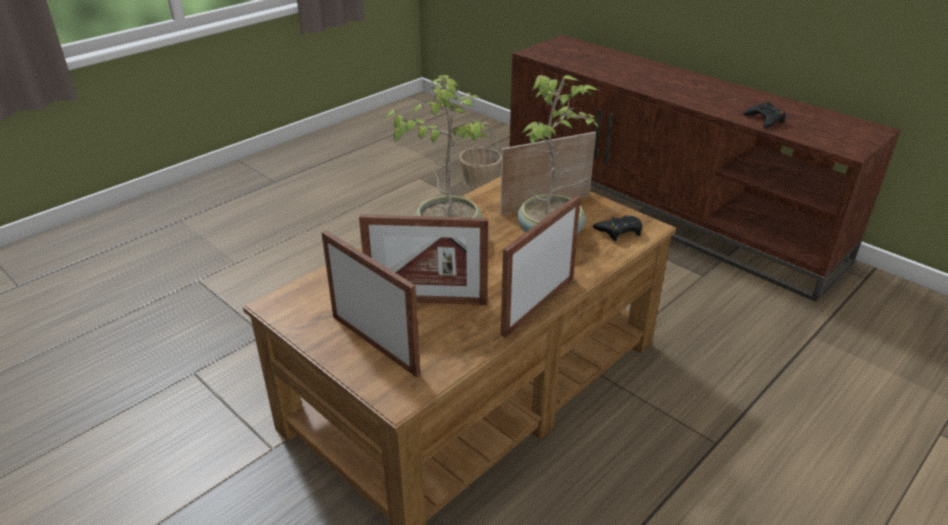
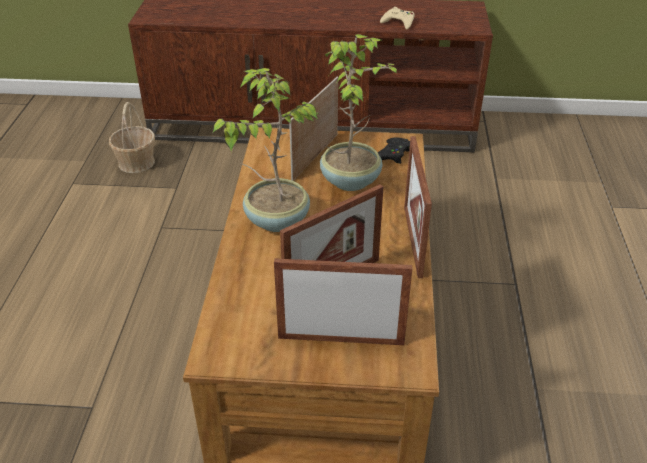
camera: 40 degrees left, 5 degrees up
(764, 120) = (398, 22): black game controller -> beige game controller

